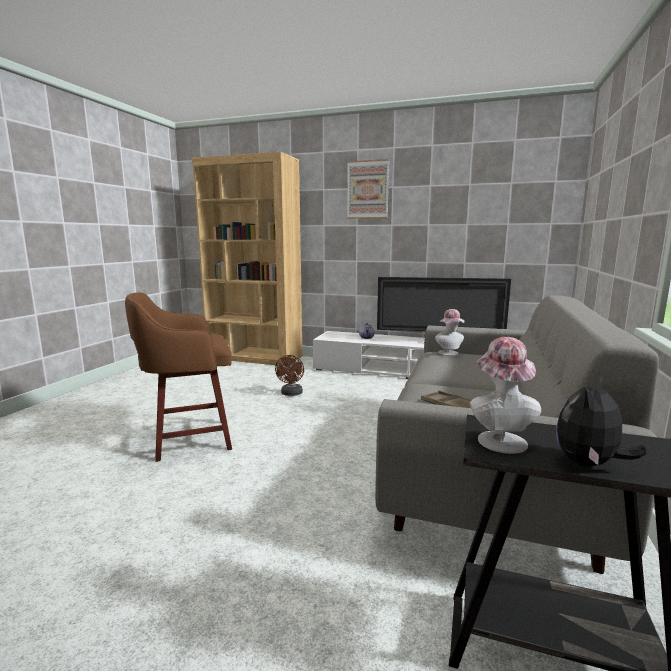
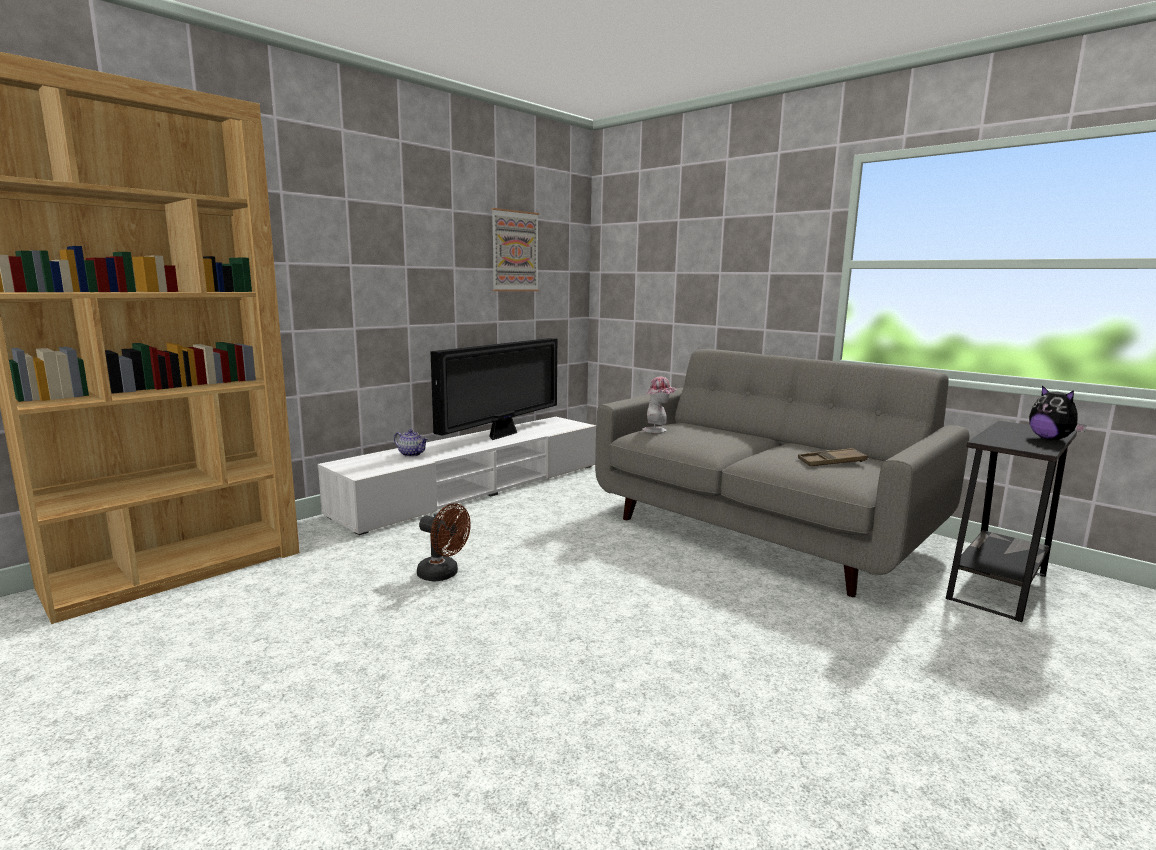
camera: 65 degrees left, 0 degrees up
(189, 440) = (545, 699): brown stool -> none
(368, 189) = (367, 204): picture -> picture (514, 251)
(498, 439) = (1018, 444): hat -> none

